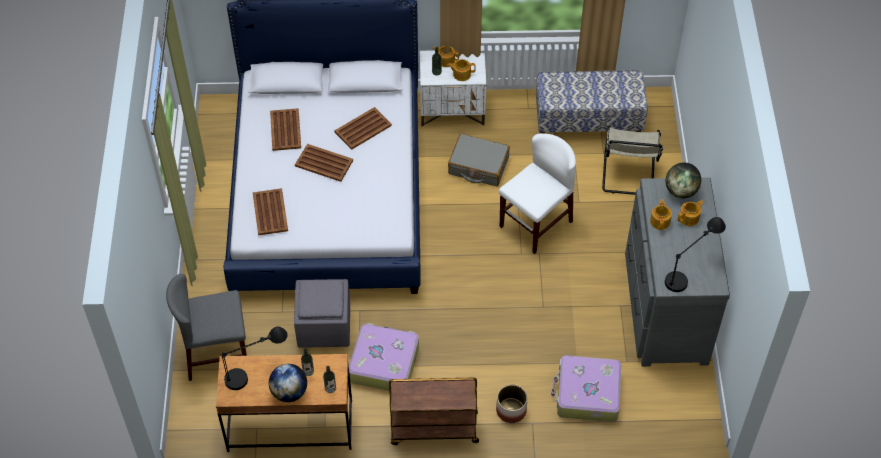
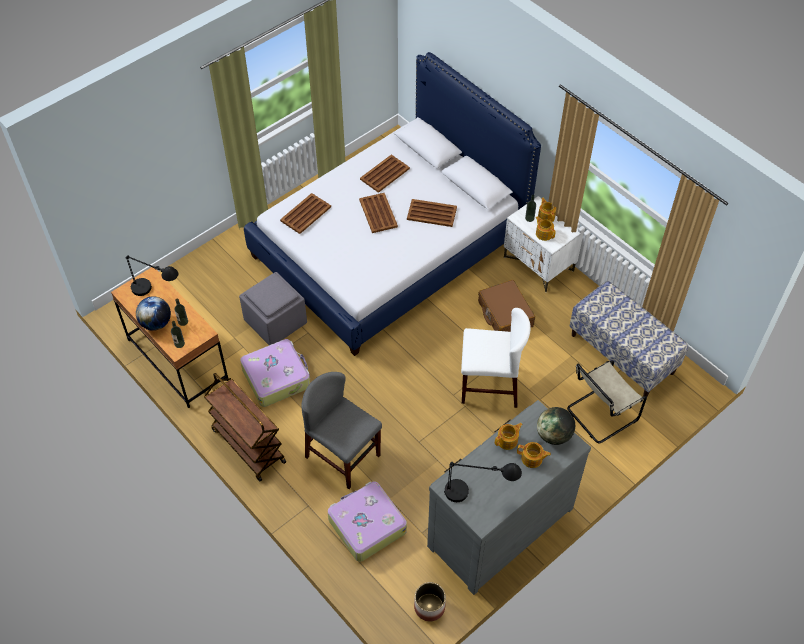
camera: 50 degrees right, 0 degrees up
(216, 353) = (199, 280): grey chair -> grey chair (343, 456)
(478, 166) = (505, 314): grey suitcase -> brown suitcase
(511, 410) = (306, 484): planter -> planter (429, 607)

